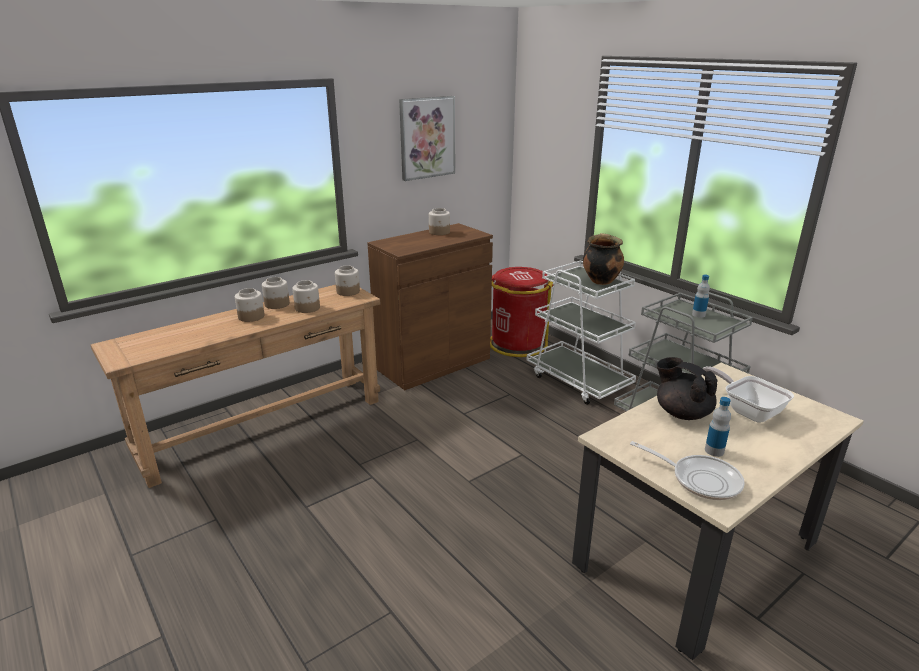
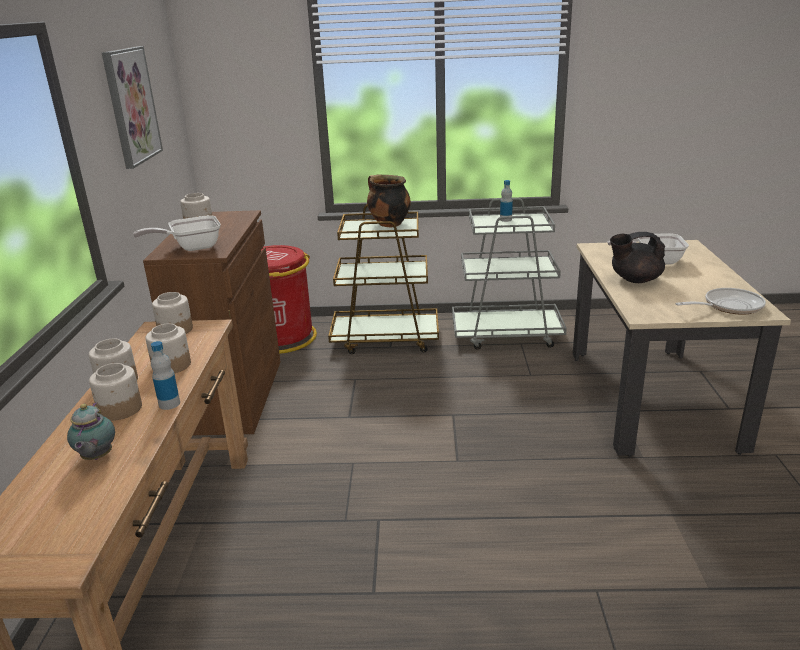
camera: 50 degrees left, 0 degrees up
(204, 331) = (96, 458): none -> teapot
(401, 244) = (191, 247): none -> frying pan
(578, 380) = (386, 339): white cart -> brown cart
(714, 451) = (695, 289): bottle -> bottle (169, 404)

